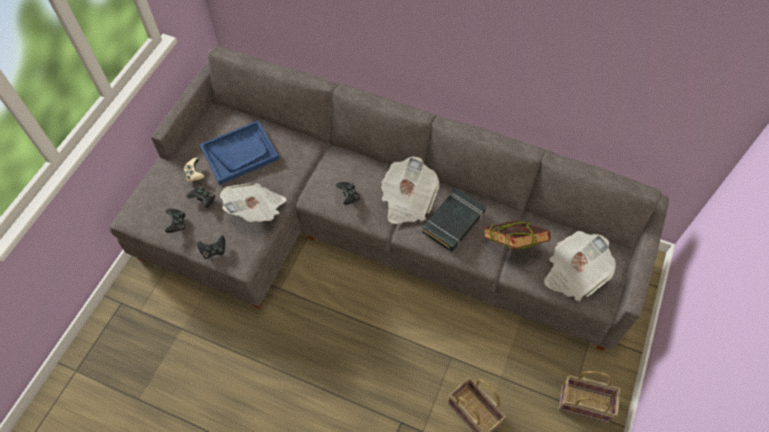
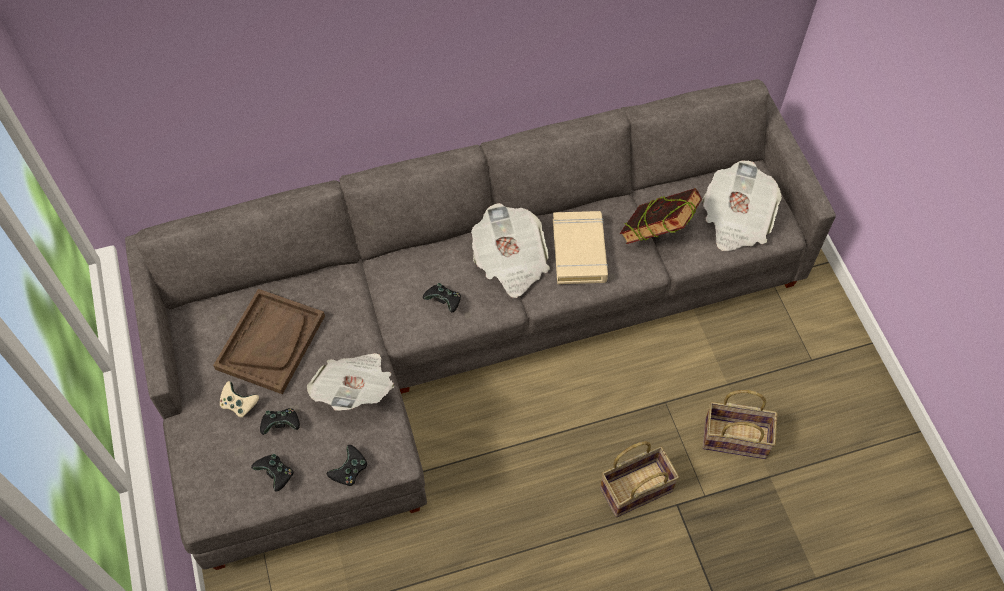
camera: 40 degrees left, 0 degrees up
(240, 153) = (270, 342): blue tray -> brown tray
(453, 222) = (579, 251): black book -> beige book
(586, 402) = (822, 347): basket -> basket (637, 487)

